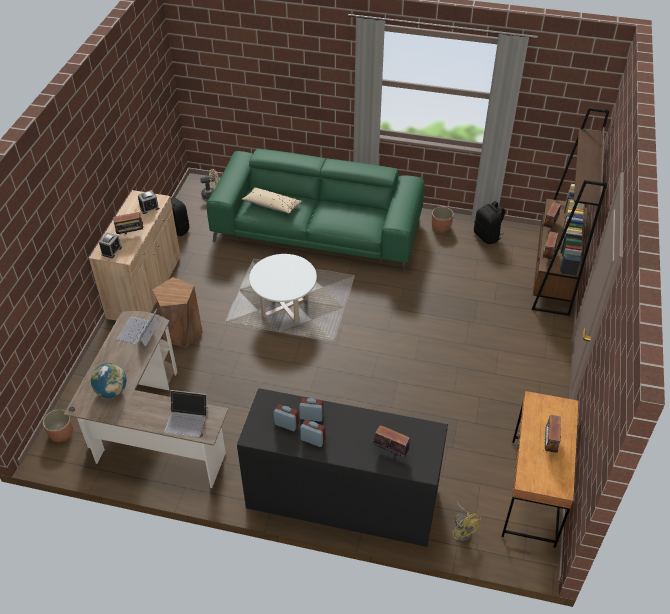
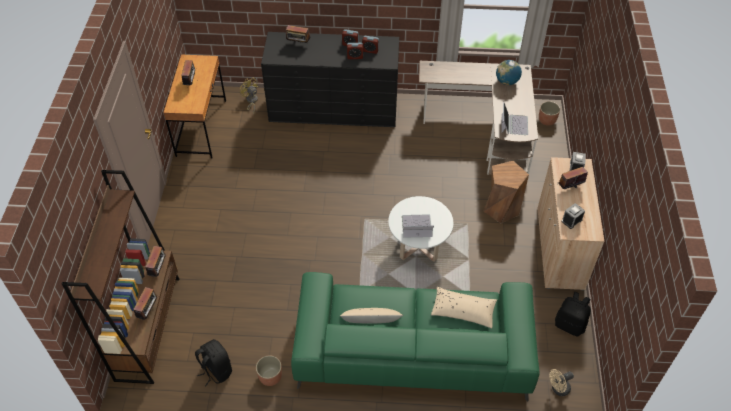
camera: 170 degrees right, 5 degrees up
(187, 419) = (444, 71): laptop -> laptop (416, 226)
(353, 207) = (371, 322): none -> beige pillow

